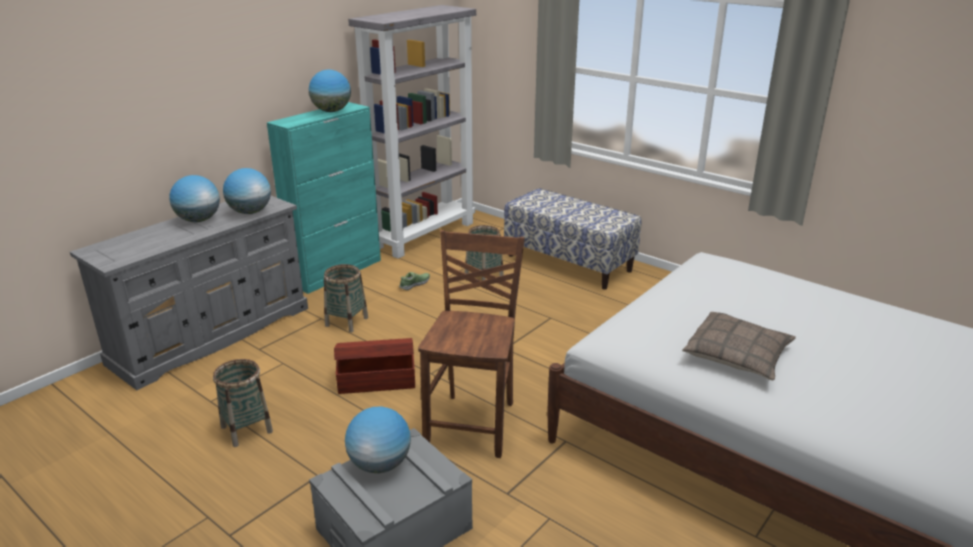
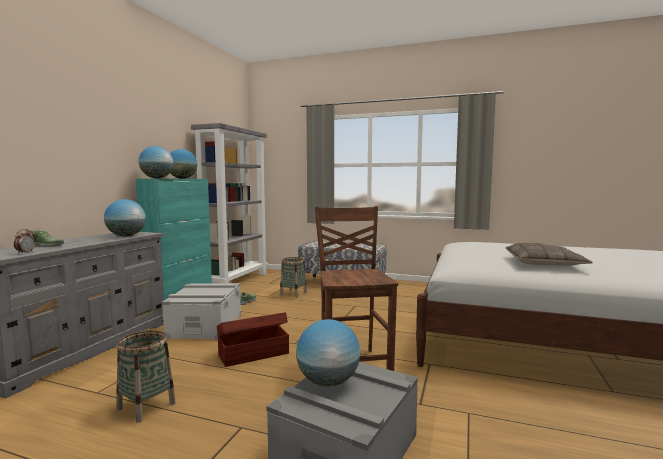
camera: 20 degrees left, 20 degrees down
(138, 252) = (25, 253): none -> alarm clock
(160, 235) = (44, 246): none -> shoe
(199, 220) = (80, 240): globe -> globe (157, 178)
(346, 321) = (205, 325): basket -> grey storage box

